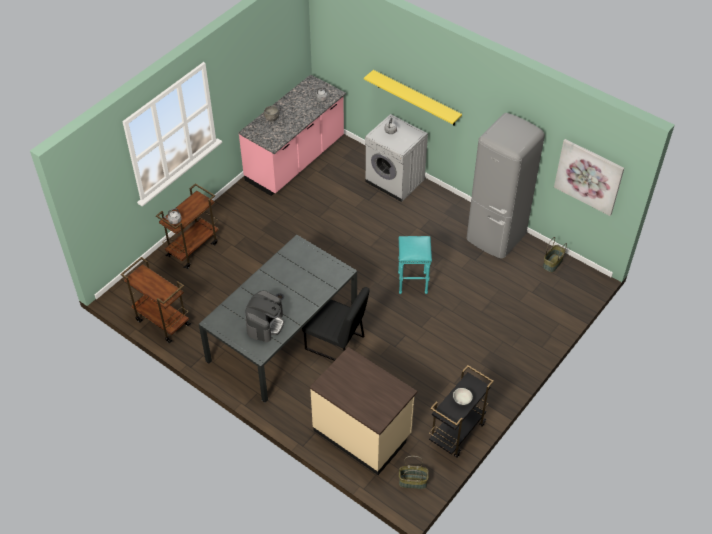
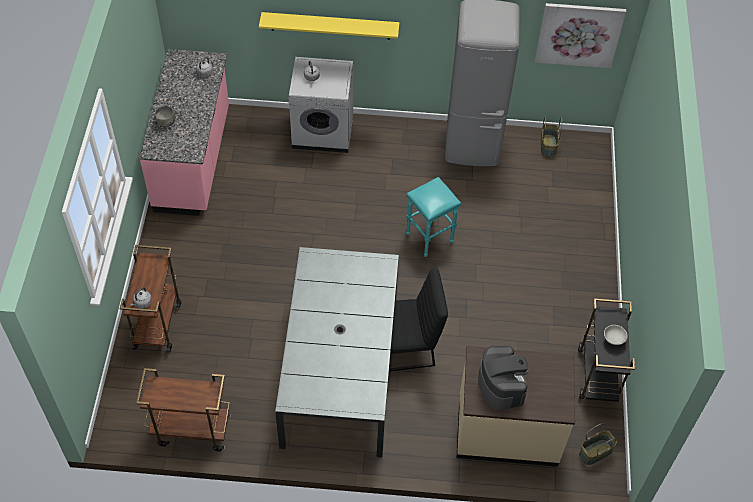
camera: 35 degrees left, 5 degrees up
(265, 324) = (350, 369): coffee machine -> coffee machine (501, 385)

